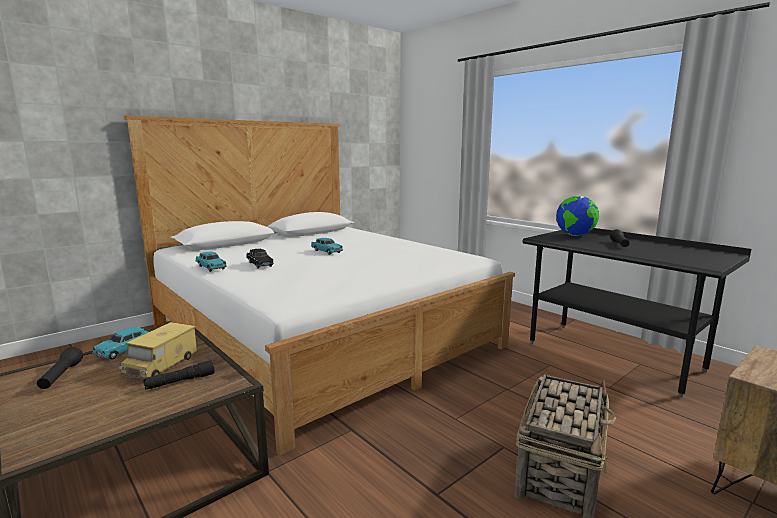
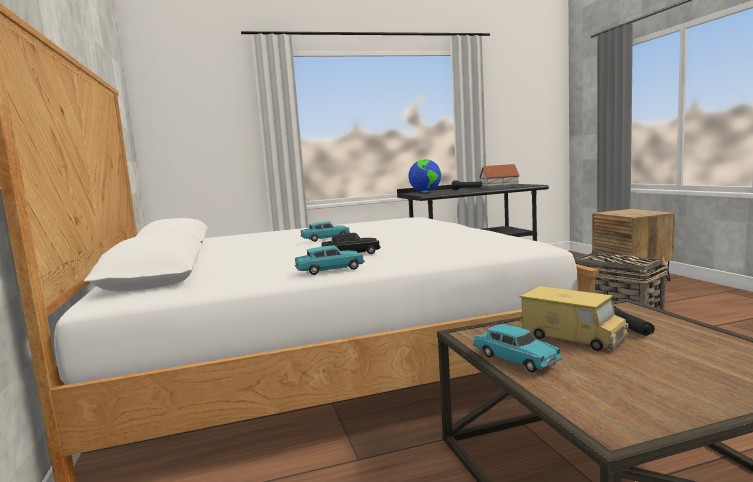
camera: 65 degrees left, 5 degrees down
(61, 376) = (609, 391): black flashlight -> none
(663, 254) = (499, 187): none -> toy house

